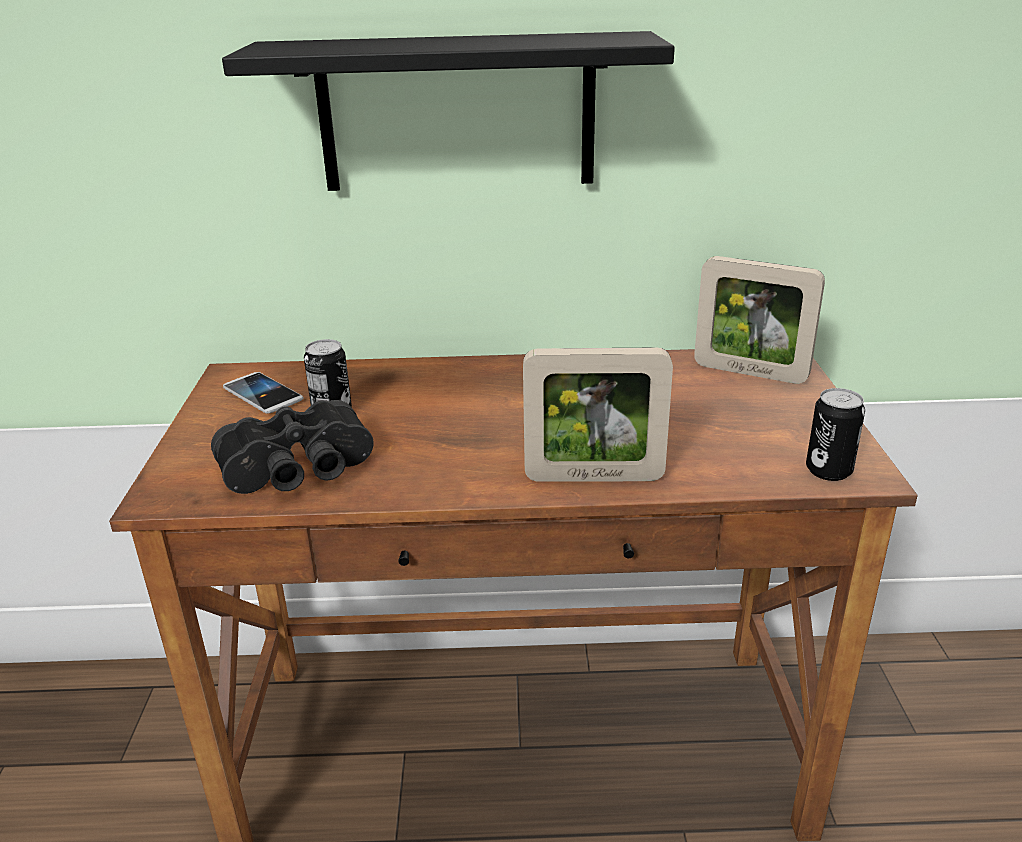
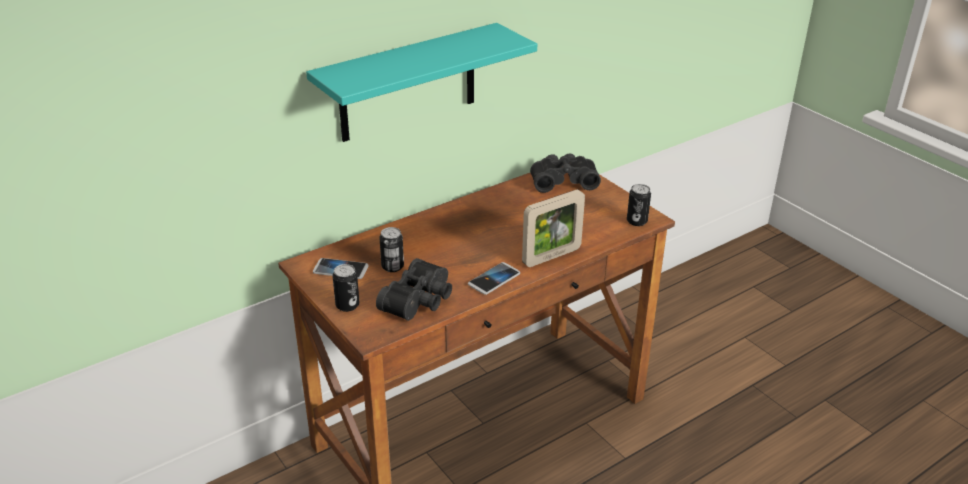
camera: 35 degrees left, 5 degrees up
(199, 442) = (347, 305): none -> can
(451, 480) = (494, 279): none -> phone
(457, 113) = (408, 83): black shelf -> turquoise shelf
(750, 372) = (563, 180): picture frame -> black binoculars

